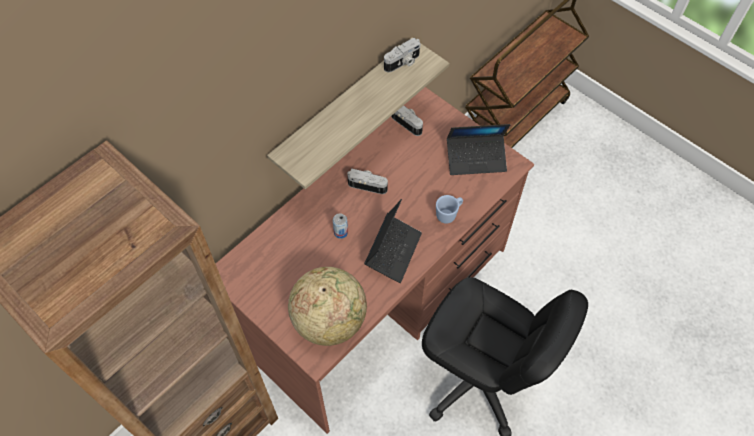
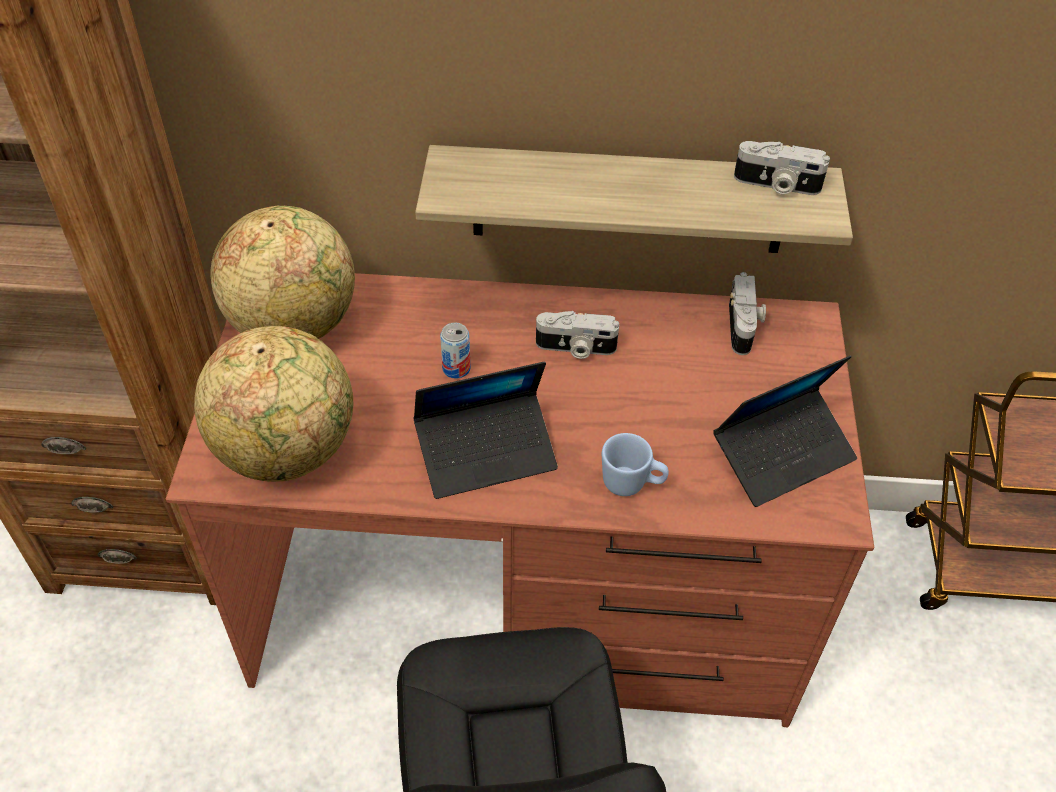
camera: 50 degrees right, 10 degrees down
(259, 276) = (294, 324): none -> globe
(368, 185) = (575, 348): camera -> camera turned 120 degrees clockwise
(476, 158) = (783, 454): laptop -> laptop turned 75 degrees counterclockwise

